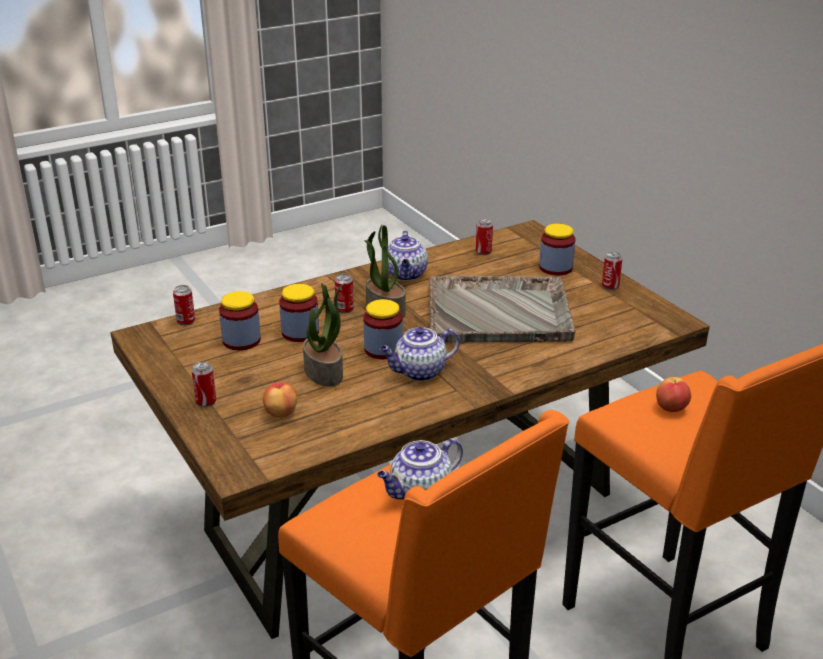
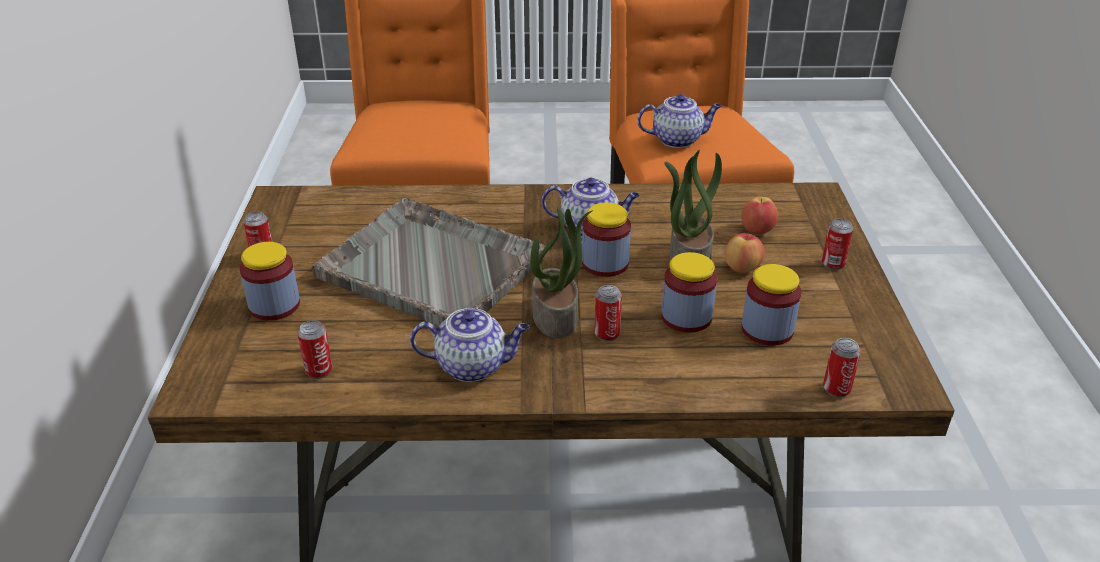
camera: 150 degrees left, 5 degrees up
(406, 275) = (473, 366): teapot -> teapot turned 60 degrees clockwise
(671, 408) = (419, 135): apple -> apple (742, 268)

